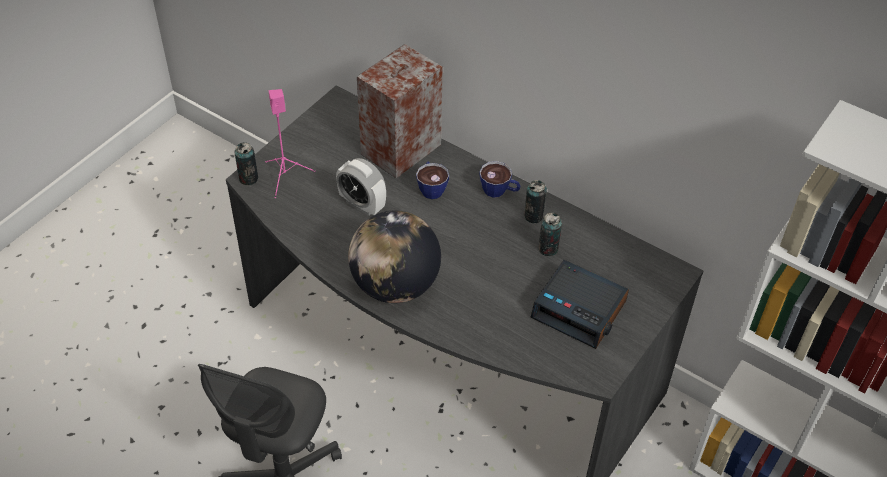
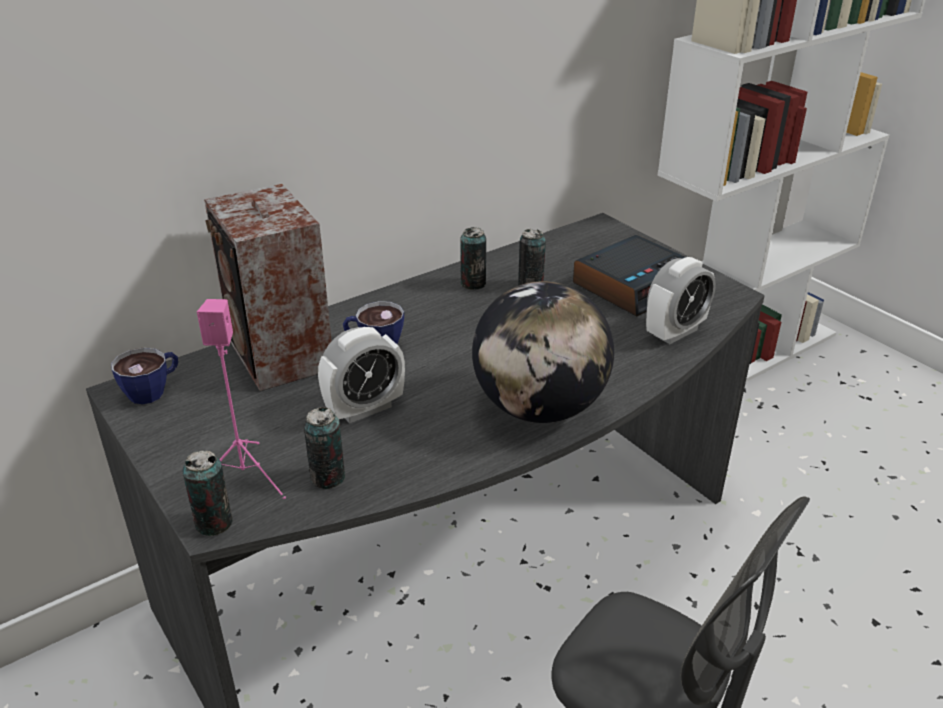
camera: 70 degrees left, 15 degrees down
(296, 209) = (327, 478): none -> can
(499, 191) = (416, 297): cup -> cup (153, 390)
(521, 345) = (675, 332): none -> alarm clock

